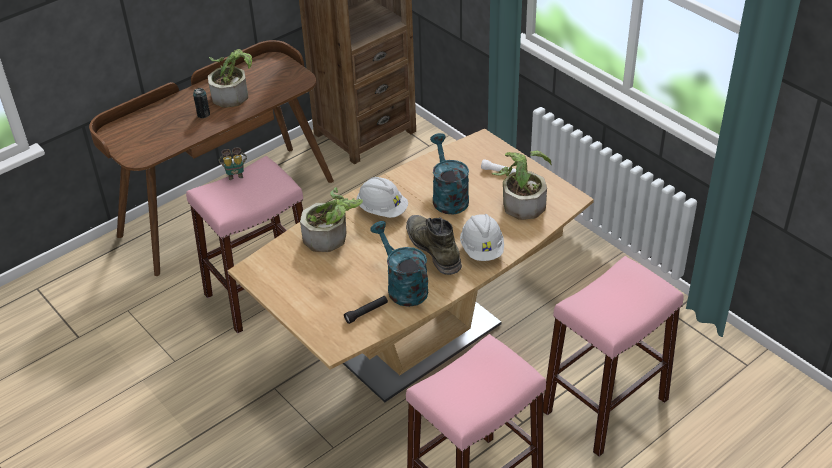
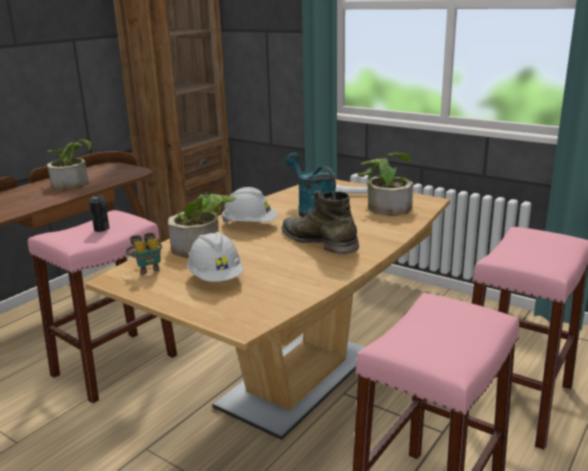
camera: 15 degrees left, 20 degrees down
(203, 114) = (44, 195): can -> can (101, 229)
(235, 173) = (82, 222): binoculars -> binoculars (147, 269)
(366, 312) = (270, 293): black flashlight -> none
(403, 286) = (302, 269): turquoise watering can -> none
(482, 249) = (370, 236): white hard hat -> white hard hat (216, 278)

